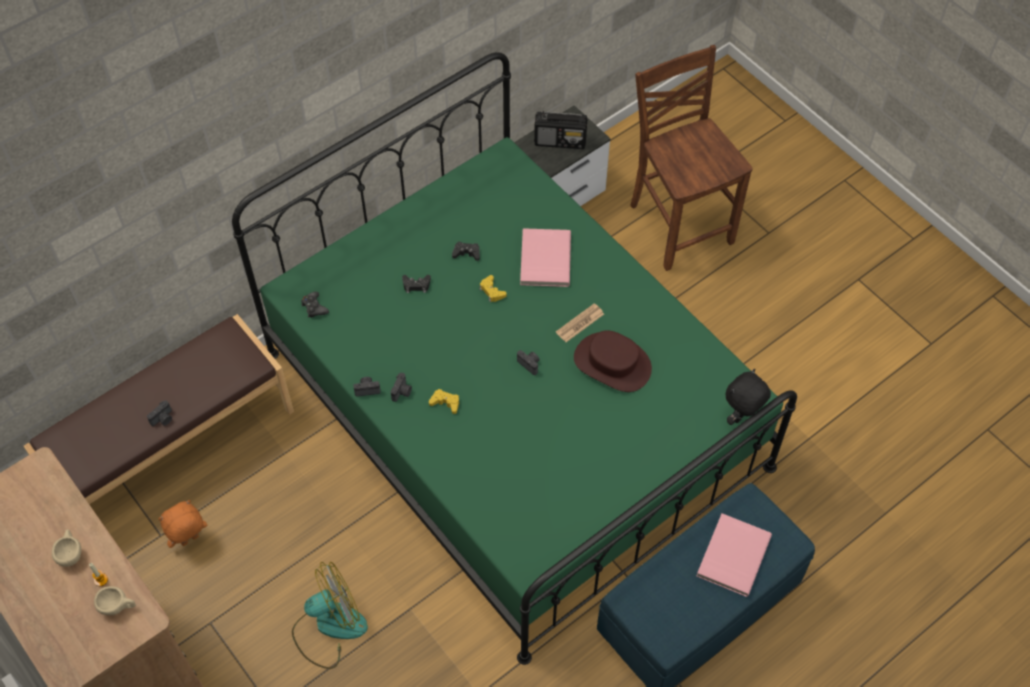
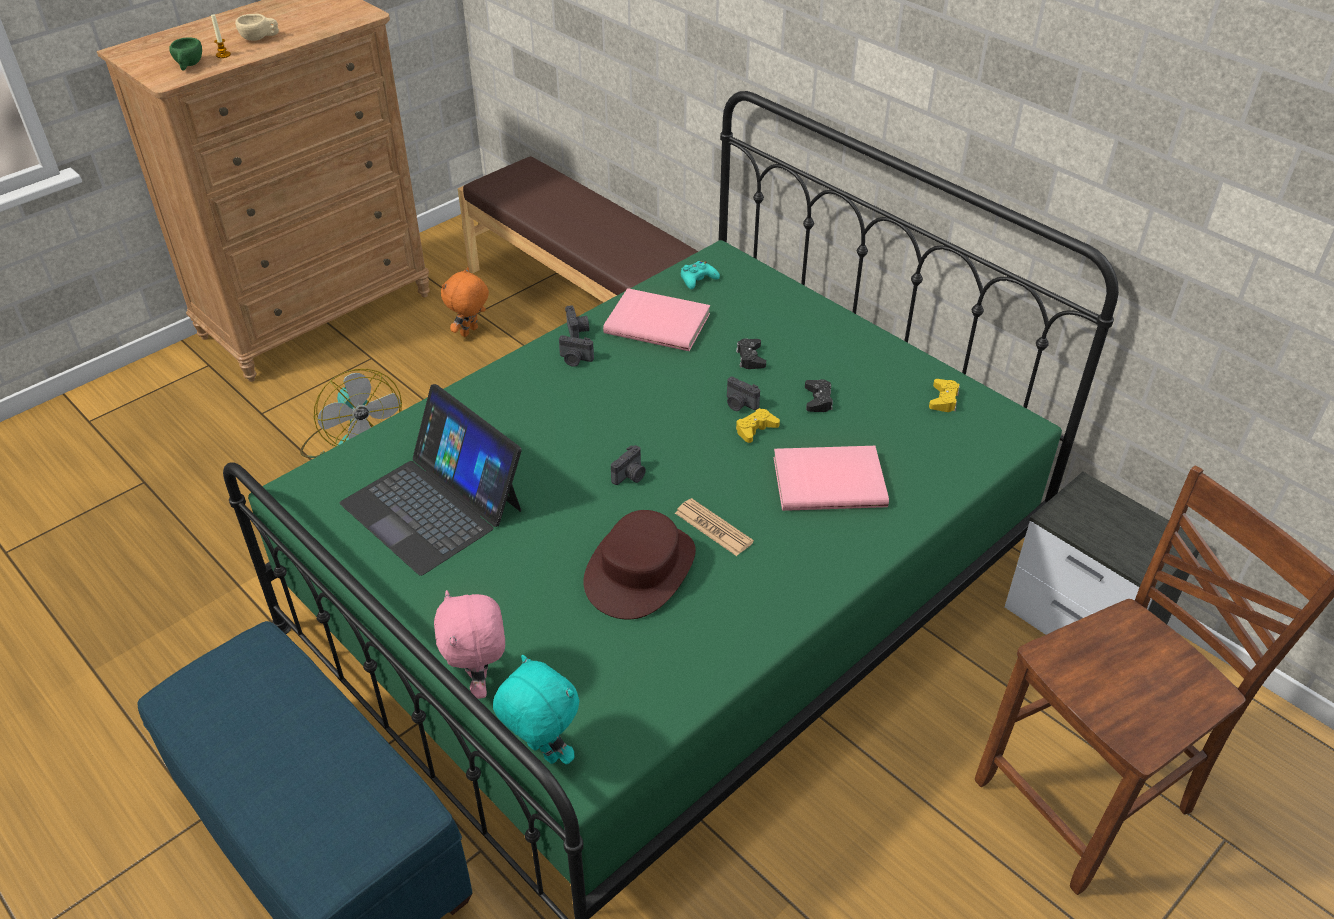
camera: 85 degrees right, 15 degrees down
(118, 606) = (189, 66): beige cup -> green cup
(163, 419) = (556, 224): camera -> camera (739, 404)
(190, 541) = (470, 332): orange plush toy -> orange plush toy turned 105 degrees counterclockwise
(314, 307) = (697, 279): black game controller -> turquoise game controller
(445, 403) = (559, 398): yellow game controller -> yellow game controller (943, 400)
(547, 478) = (433, 505): none -> laptop
(560, 141) = (1115, 527): radio -> none
(693, 447) = (480, 681): none -> pink plush toy
(732, 555) = (307, 784): pink book -> pink book (658, 322)
(741, 417) = (541, 753): black plush toy -> turquoise plush toy

